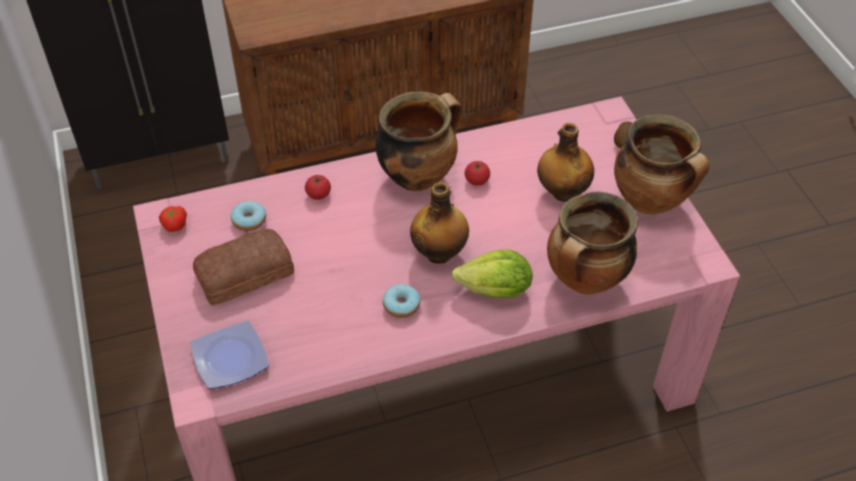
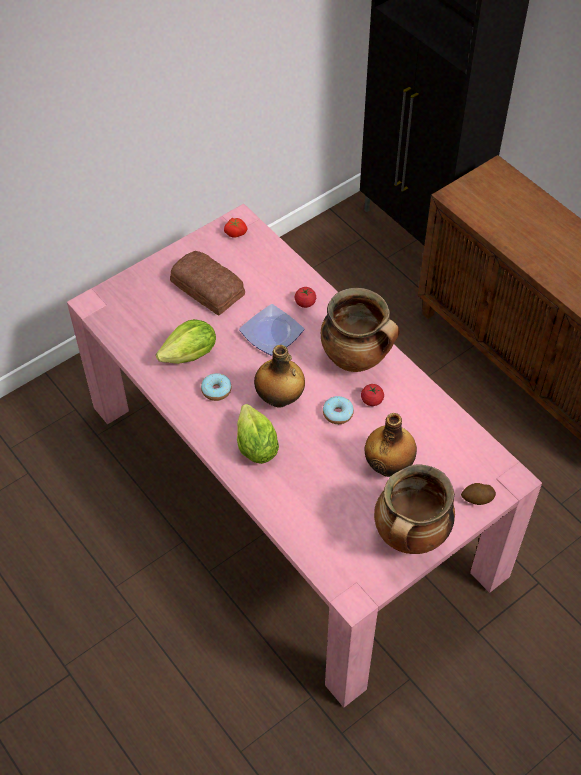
camera: 70 degrees right, 5 degrees up
(232, 359) = (130, 309): plate -> plate (271, 334)
(249, 220) = (259, 272): donut -> donut (338, 413)
(337, 316) = (190, 355): none -> lettuce
(586, 281) = (293, 507): cooking pot -> none

